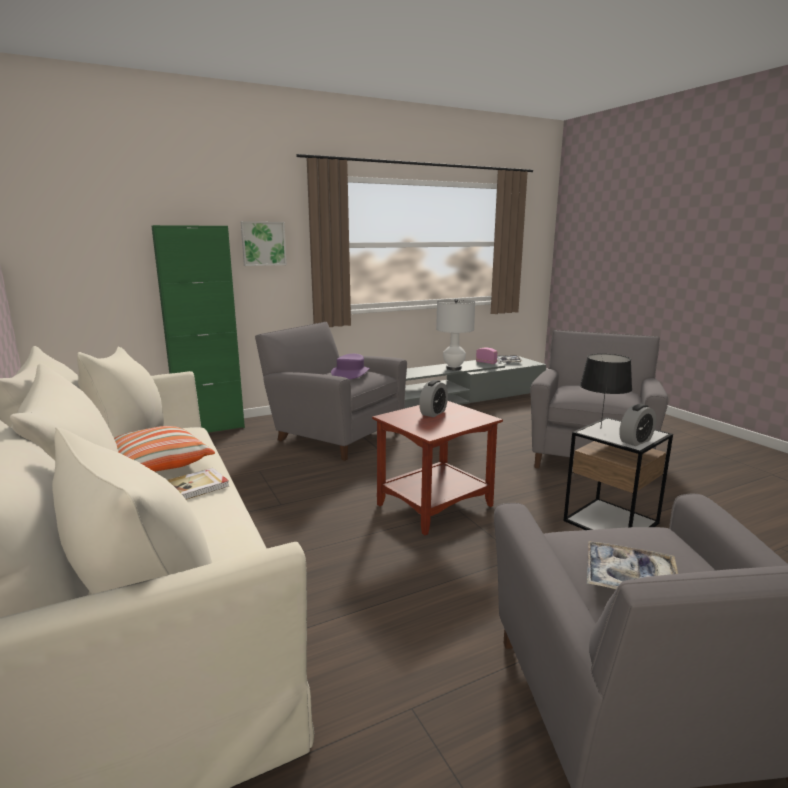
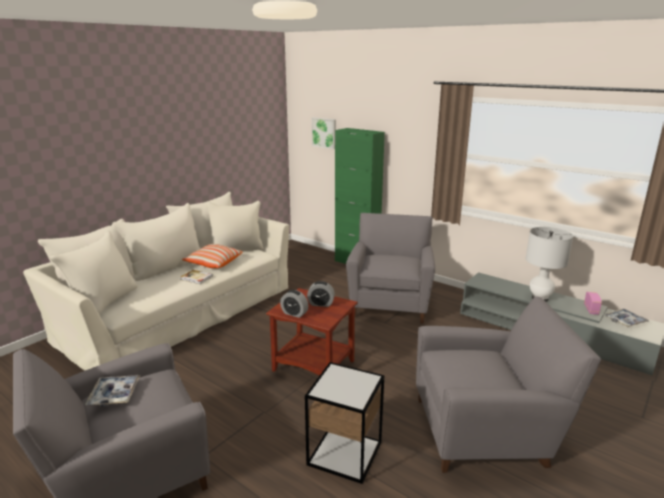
camera: 65 degrees right, 5 degrees up
(263, 243) = (410, 147): picture -> picture (324, 132)
(350, 373) = (391, 261): purple hat -> none
(600, 428) = (347, 373): black table lamp -> none
(635, 441) = (328, 392): alarm clock -> alarm clock (294, 313)

